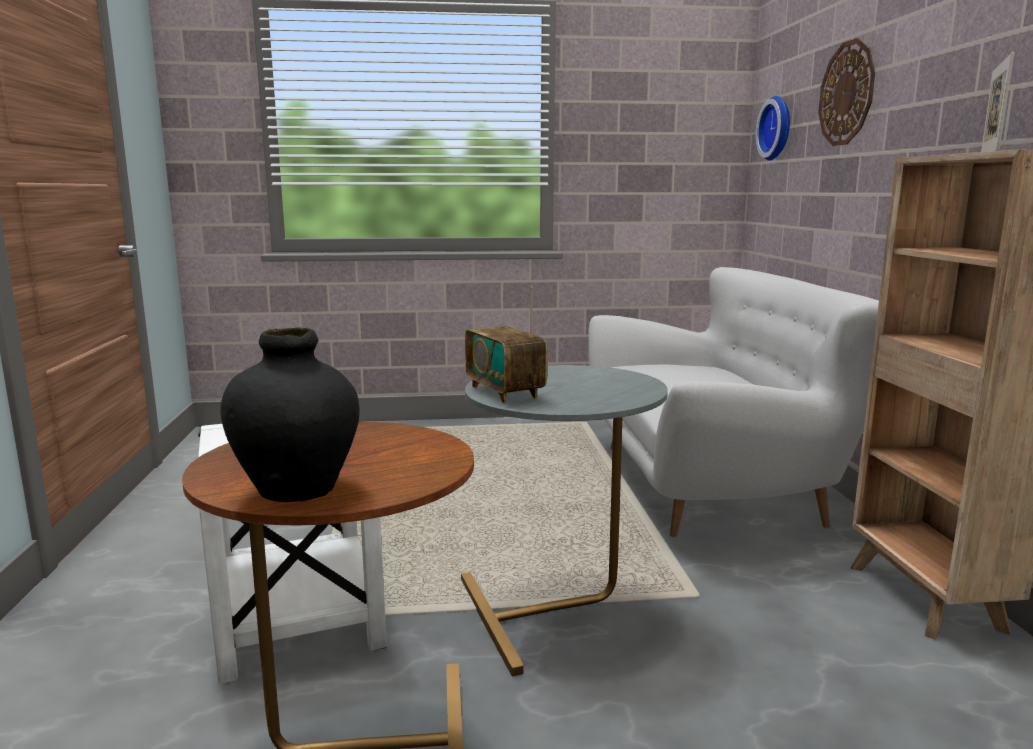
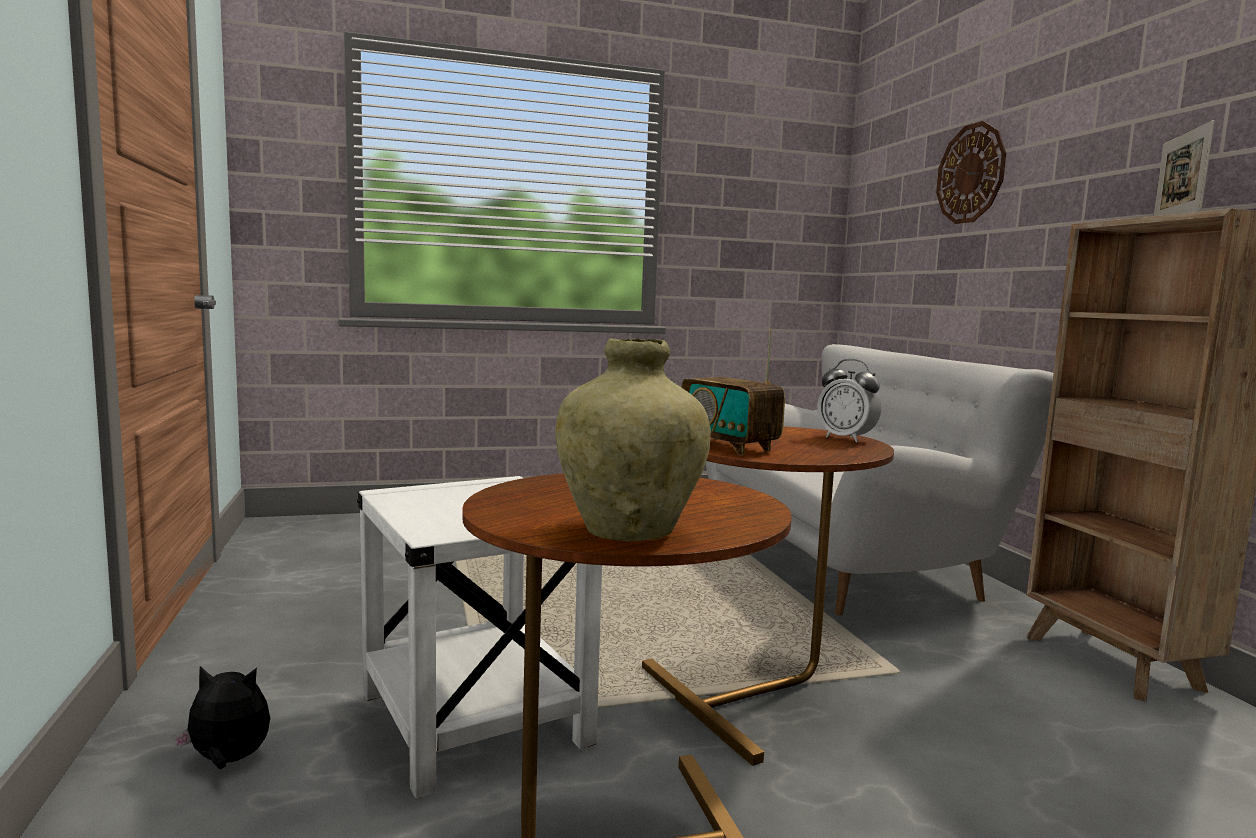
camera: 10 degrees left, 5 degrees down
(94, 642) = (228, 761): none -> plush toy
(298, 491) = (629, 531): black vase -> beige vase
(559, 609) = (764, 693): grey side table -> brown side table
(633, 381) = (846, 438): none -> alarm clock
(778, 128) = (883, 209): wall clock -> none

